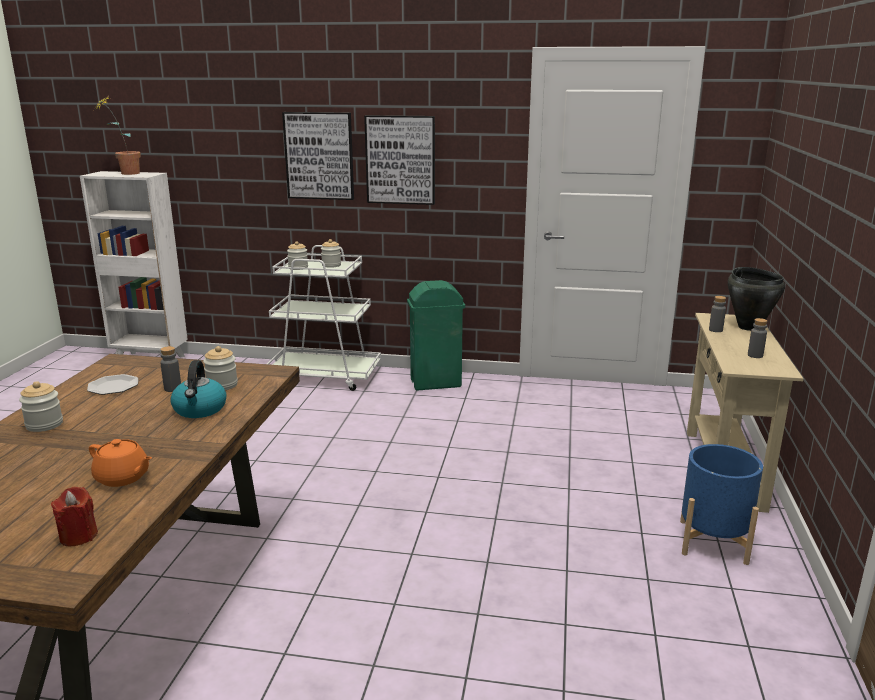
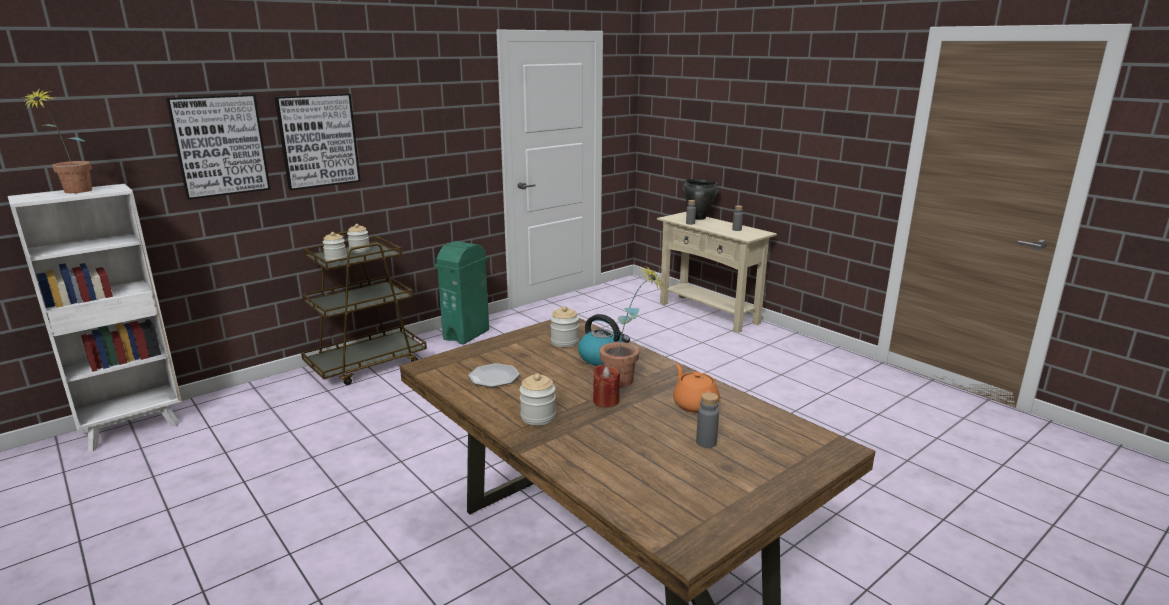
camera: 50 degrees left, 0 degrees up
(78, 536) = (775, 434): red candle -> red candle (606, 401)
(123, 478) = (695, 404): orange teapot -> orange teapot turned 90 degrees counterclockwise
(152, 435) = (628, 382): none -> potted plant
(172, 388) = (540, 358): grey bottle -> grey bottle (706, 442)
(325, 376) = (367, 364): white cart -> brown cart
(400, 160) = (399, 136): picture -> picture (220, 145)
(713, 541) = (768, 346): blue planter -> none

